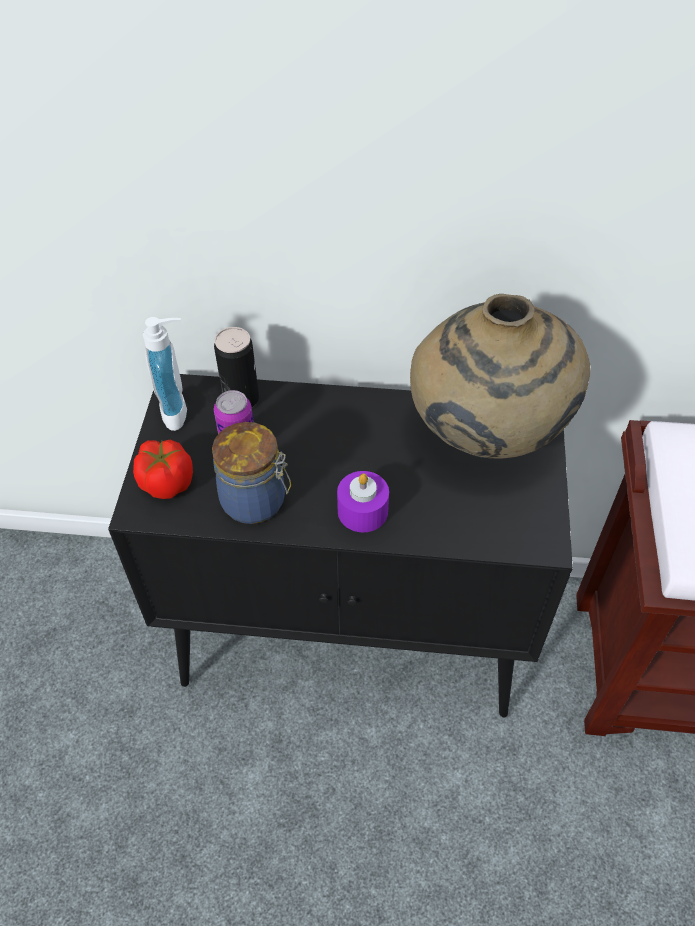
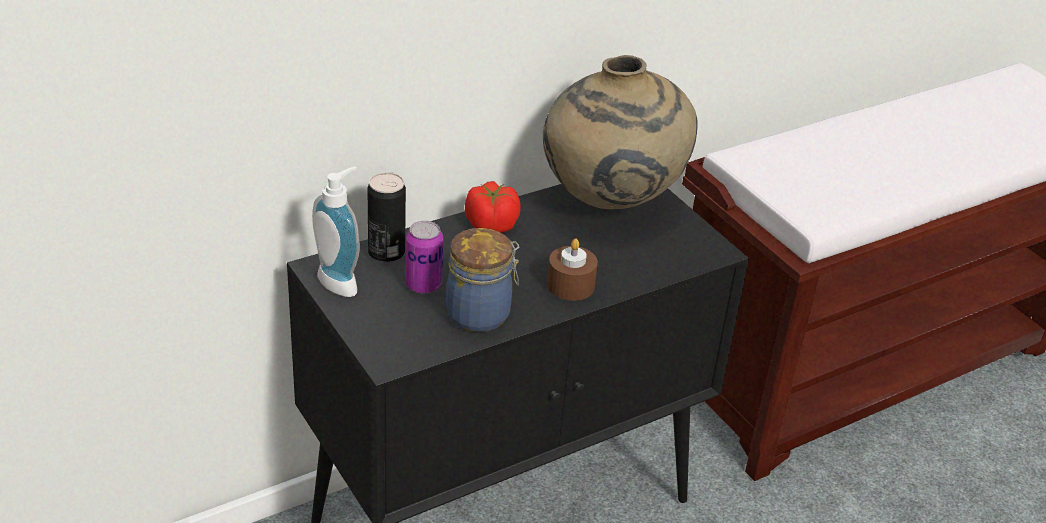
camera: 40 degrees left, 15 degrees down
(166, 482) = (389, 333): tomato -> tomato (491, 225)
(362, 511) = (570, 285): purple candle -> brown candle

